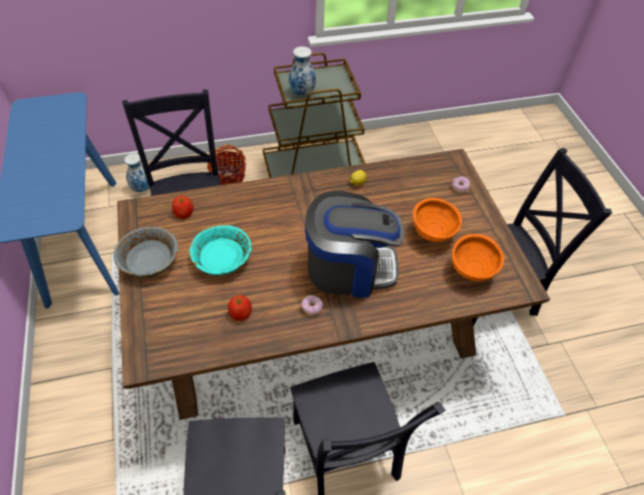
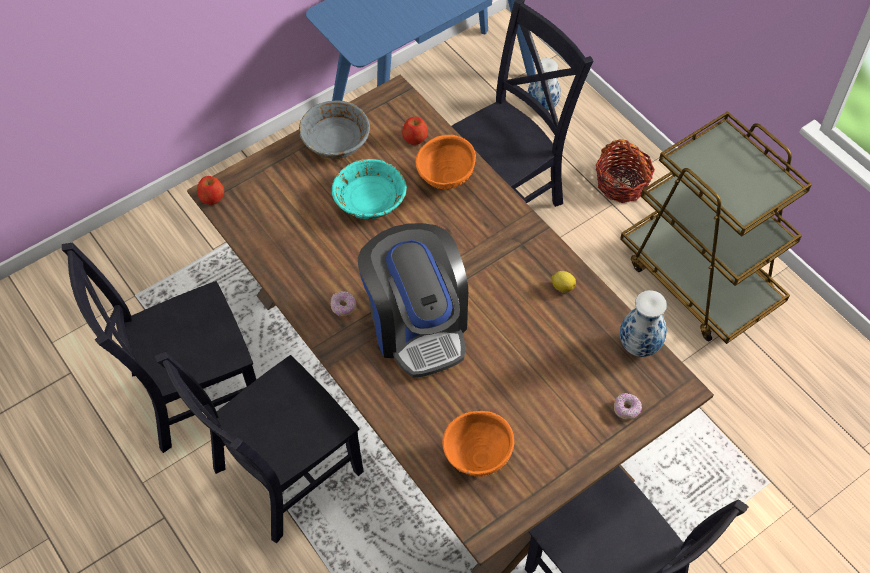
camera: 70 degrees right, 5 degrees up
(240, 313) = (307, 245): apple -> apple (212, 197)
(301, 92) = (704, 164): vase -> vase (638, 345)
(432, 234) = (518, 397): orange bowl -> orange bowl (445, 180)

